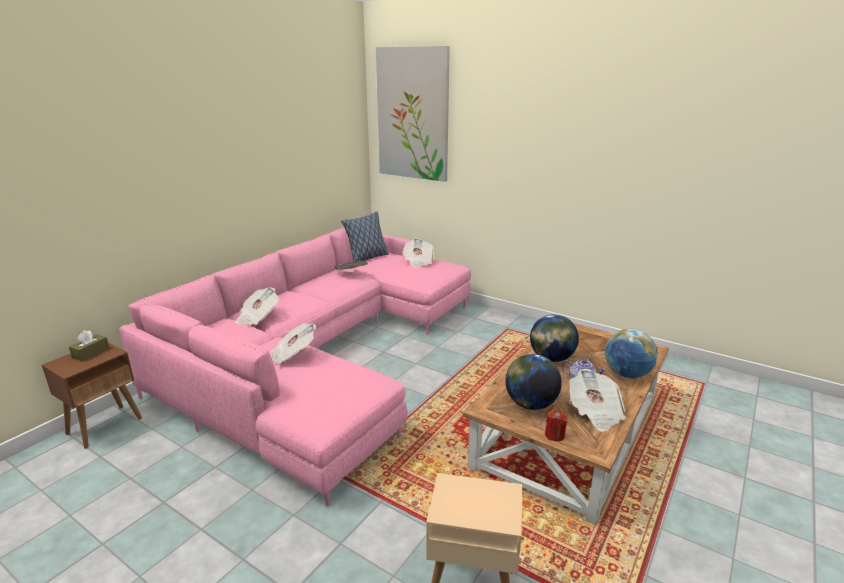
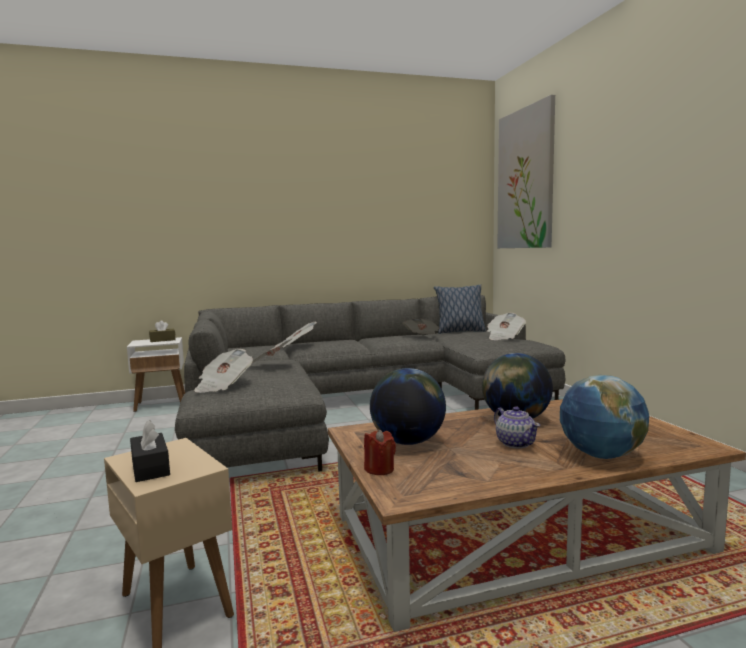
camera: 40 degrees right, 15 degrees down
(105, 425) = (161, 404): brown side table -> white side table
(323, 355) = (357, 404): pink sofa -> grey sofa
(479, 510) = (150, 468): none -> black tissue box
(595, 413) = (473, 470): newspaper -> newspaper (223, 386)

